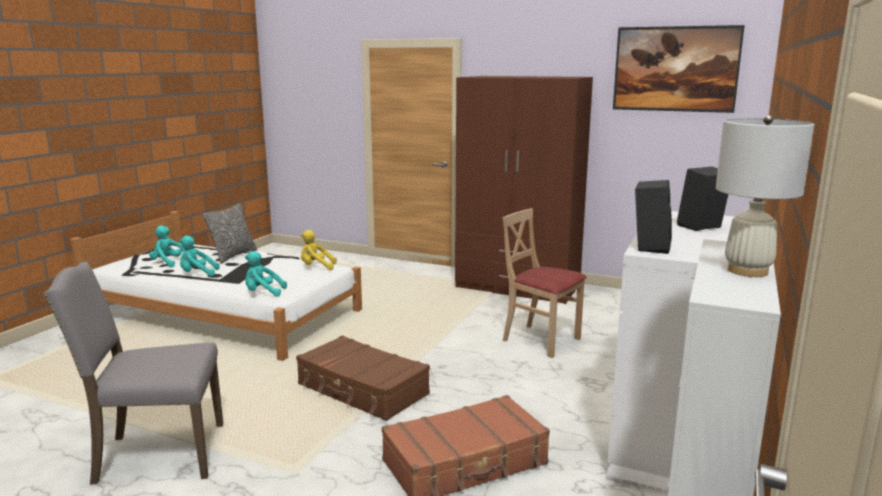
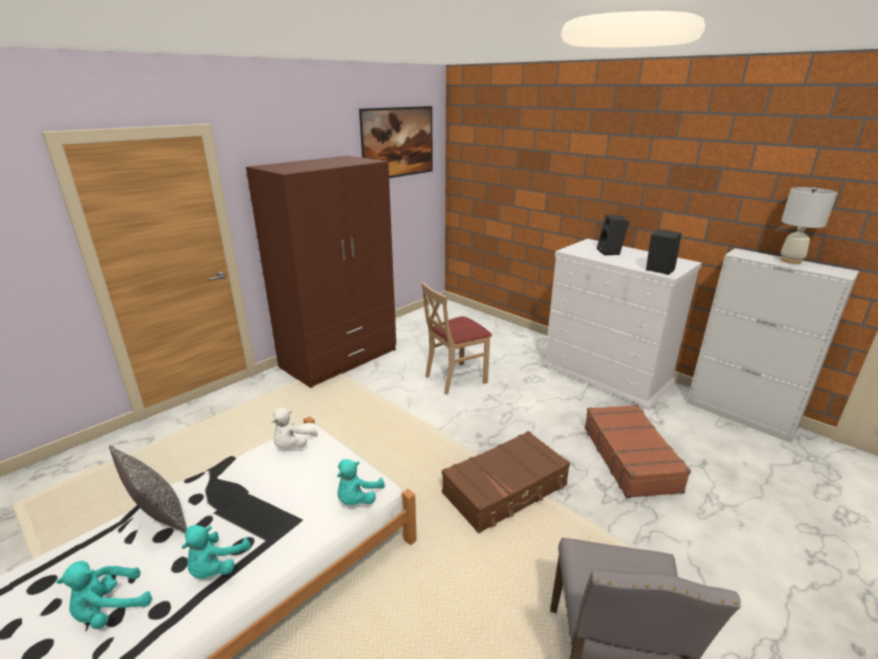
camera: 70 degrees left, 10 degrees up
(316, 267) = (293, 445): yellow plush toy -> white plush toy

